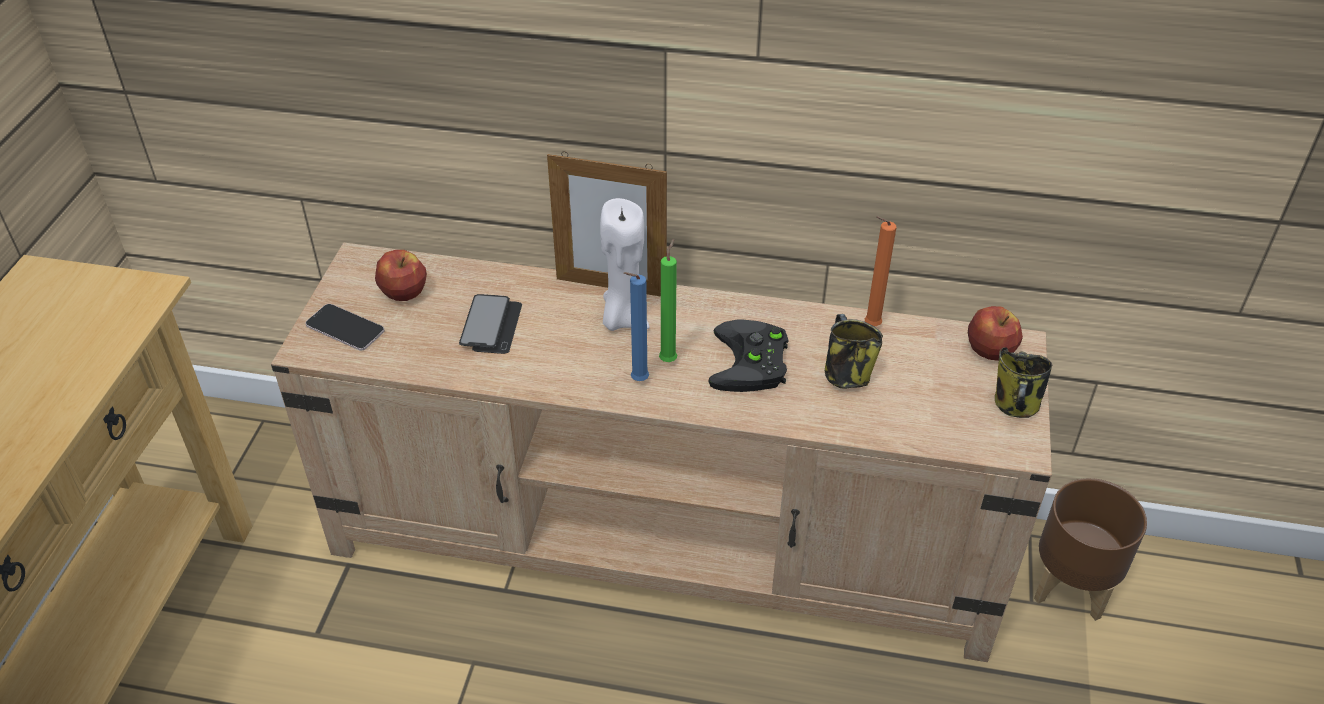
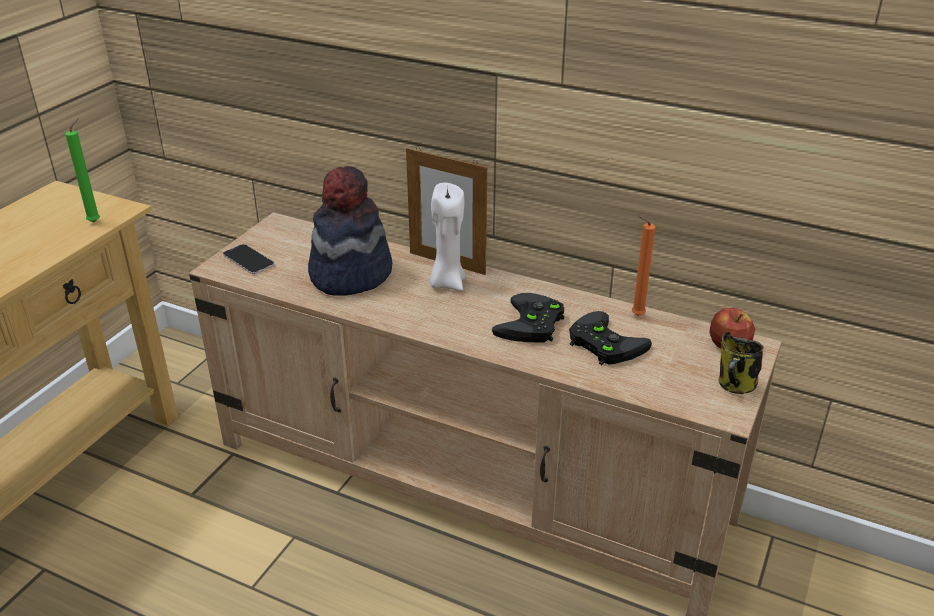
camera: 15 degrees right, 10 degrees down
(403, 292) = (298, 245): apple -> none
(491, 326) = (350, 273): phone -> hat
(637, 381) = (439, 322): blue candle -> none
(669, 359) = (469, 312): green candle -> green candle (96, 221)
(845, 374) = (602, 343): mug -> black game controller
(1072, 587) = (798, 582): brown planter -> none

